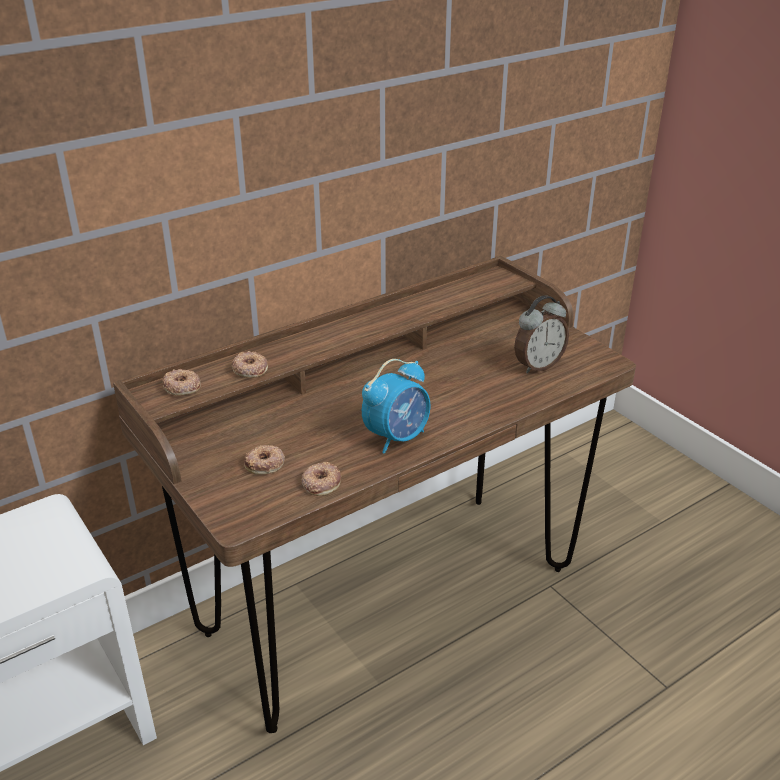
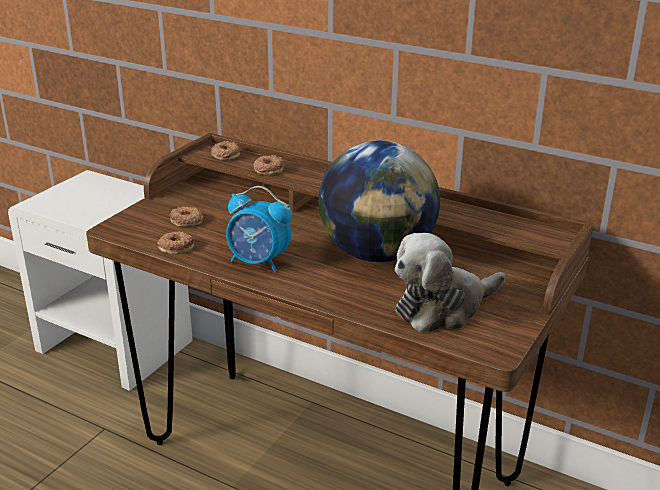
camera: 65 degrees right, 5 degrees down
(428, 370) = (377, 254): none -> globe
(537, 365) = (443, 307): alarm clock -> plush toy

